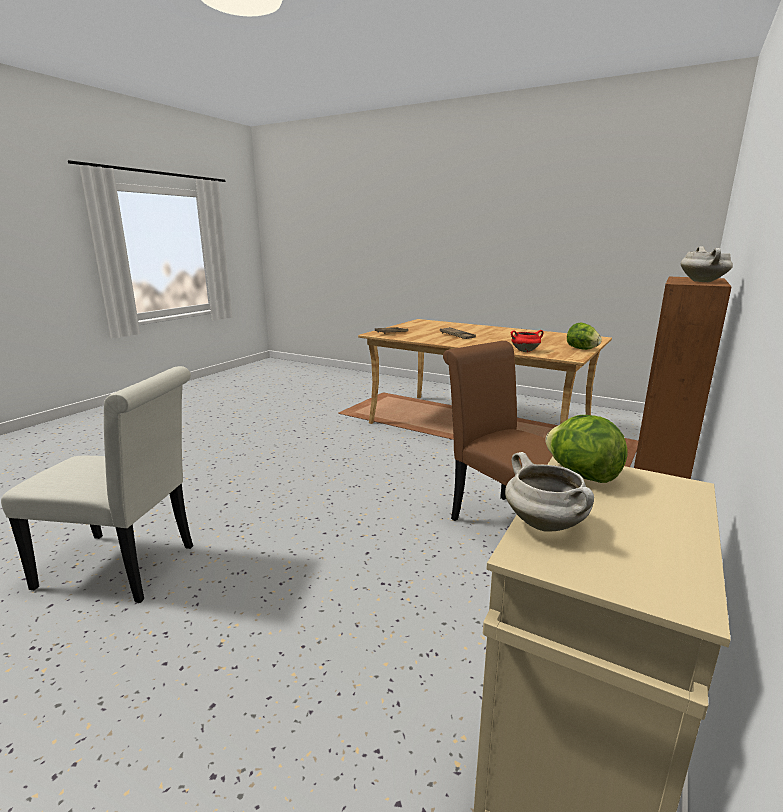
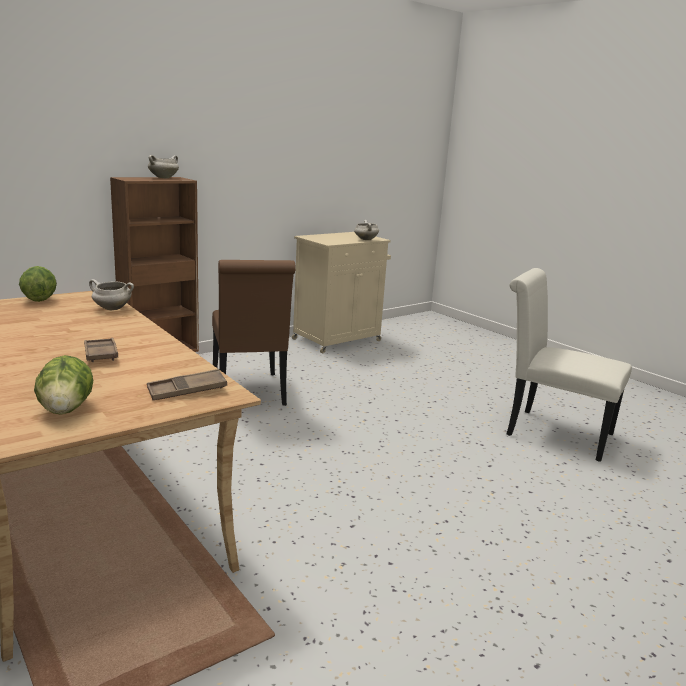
camera: 160 degrees left, 0 degrees up
(525, 351) = (111, 309): red cooking pot -> white cooking pot
(581, 475) = (332, 241): lettuce -> lettuce (66, 410)

